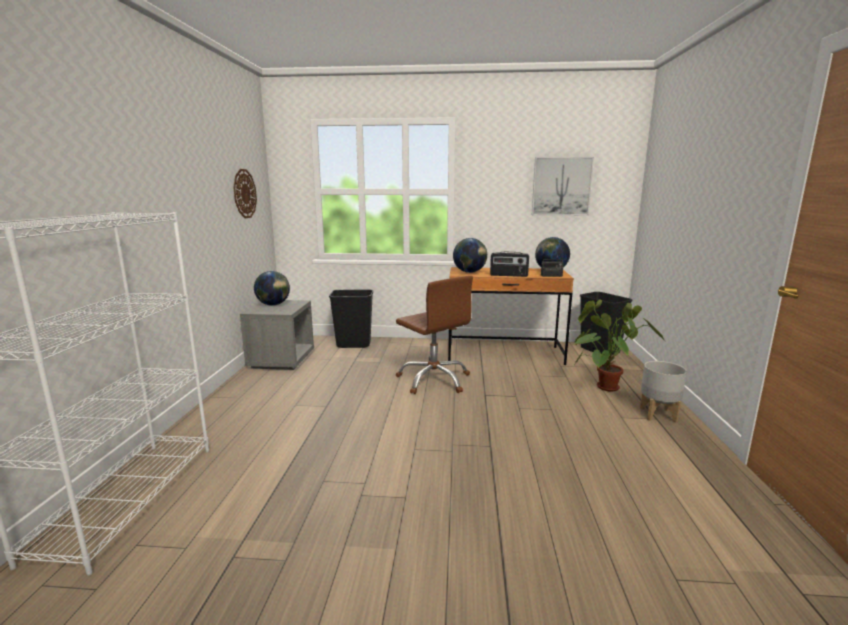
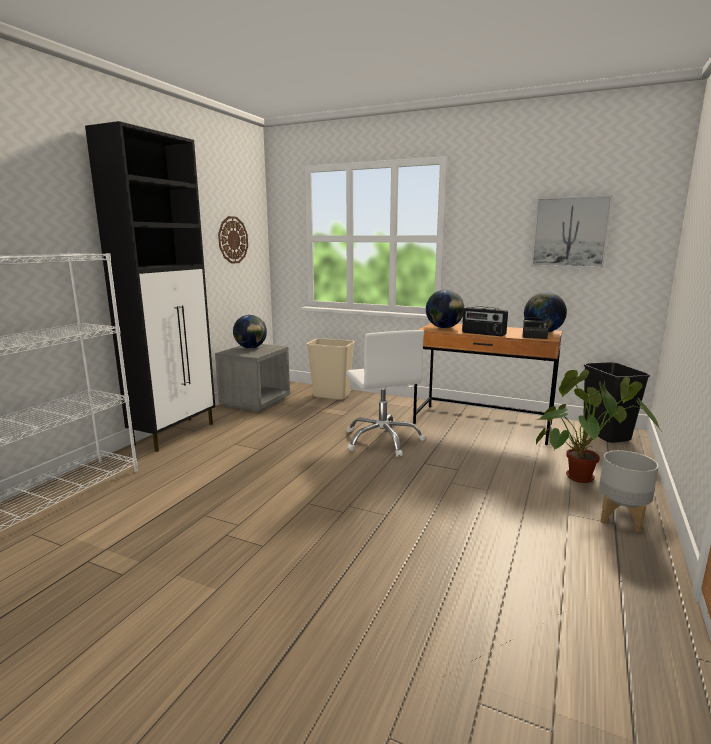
camera: 20 degrees right, 0 degrees up
(220, 404) = (175, 434): none -> black cabinet
(354, 344) = (332, 396): black trash can -> beige trash can
(434, 380) = (383, 440): brown office chair -> white office chair

